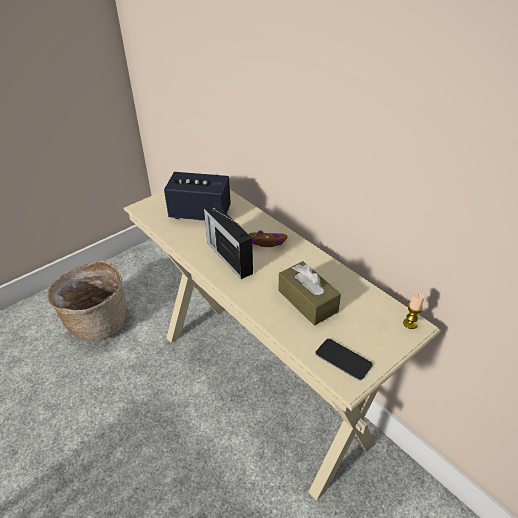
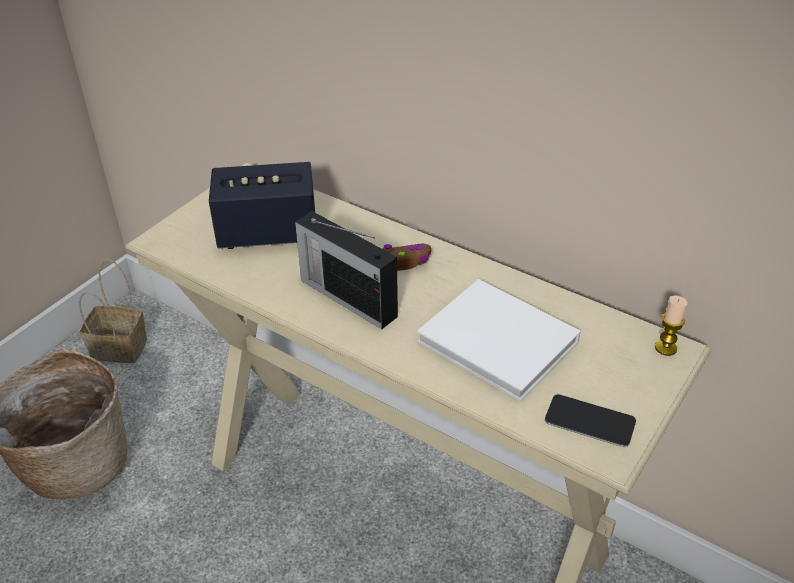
camera: 15 degrees left, 0 degrees up
(140, 265) = (121, 347): none -> basket
(307, 301) = (501, 344): brown tissue box -> white book

